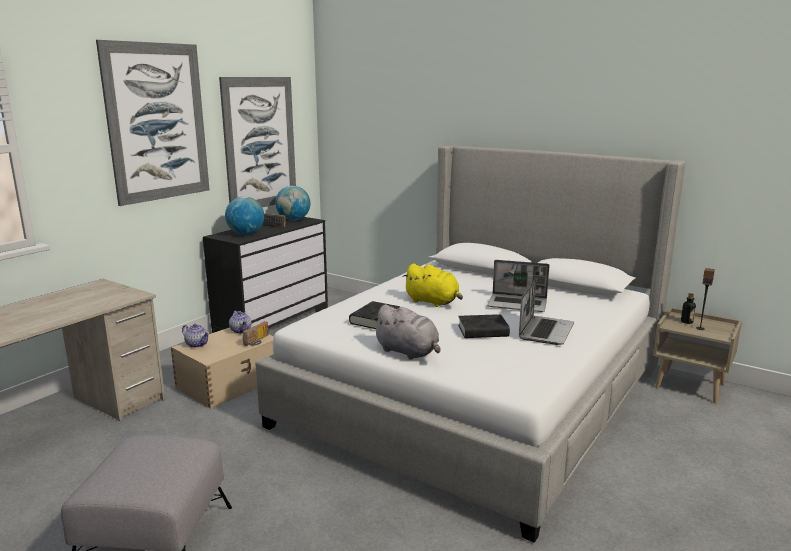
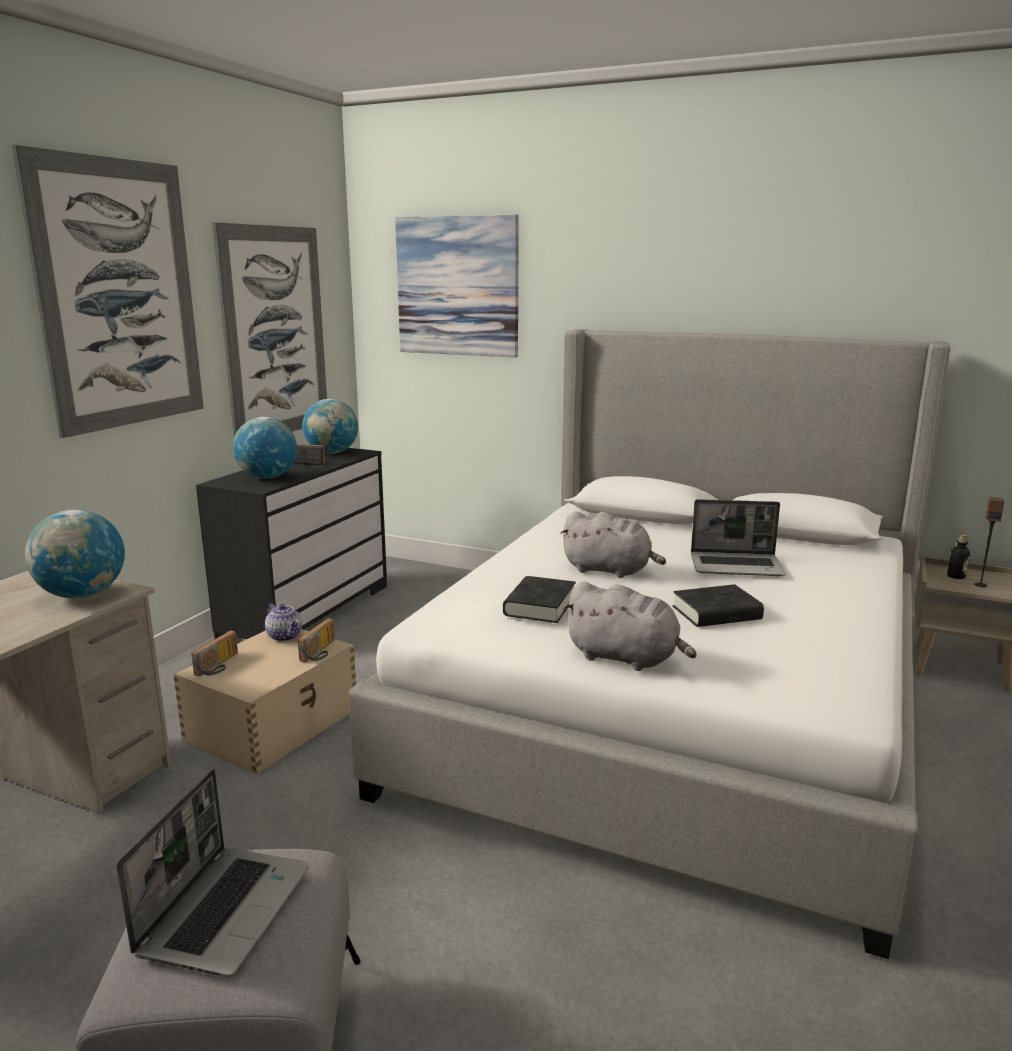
camera: 10 degrees left, 0 degrees up
(116, 296) = (82, 595): none -> globe
(197, 344) = (219, 666): teapot -> radio
(379, 114) = (457, 286): none -> picture
(433, 302) = (610, 571): yellow plush toy -> grey plush toy
(545, 331) = (808, 606): laptop -> laptop (225, 909)

